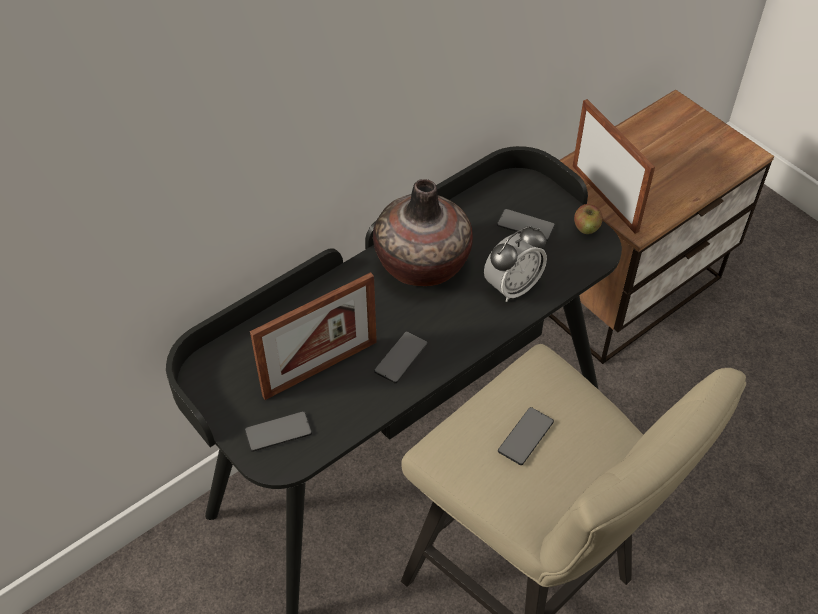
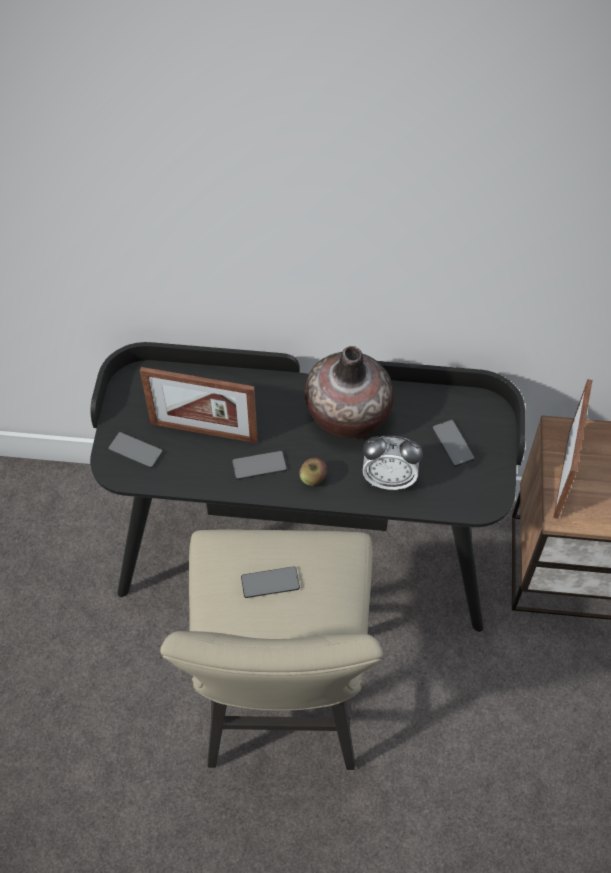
camera: 45 degrees right, 5 degrees up
(586, 227) = (496, 480): apple -> apple (313, 478)

